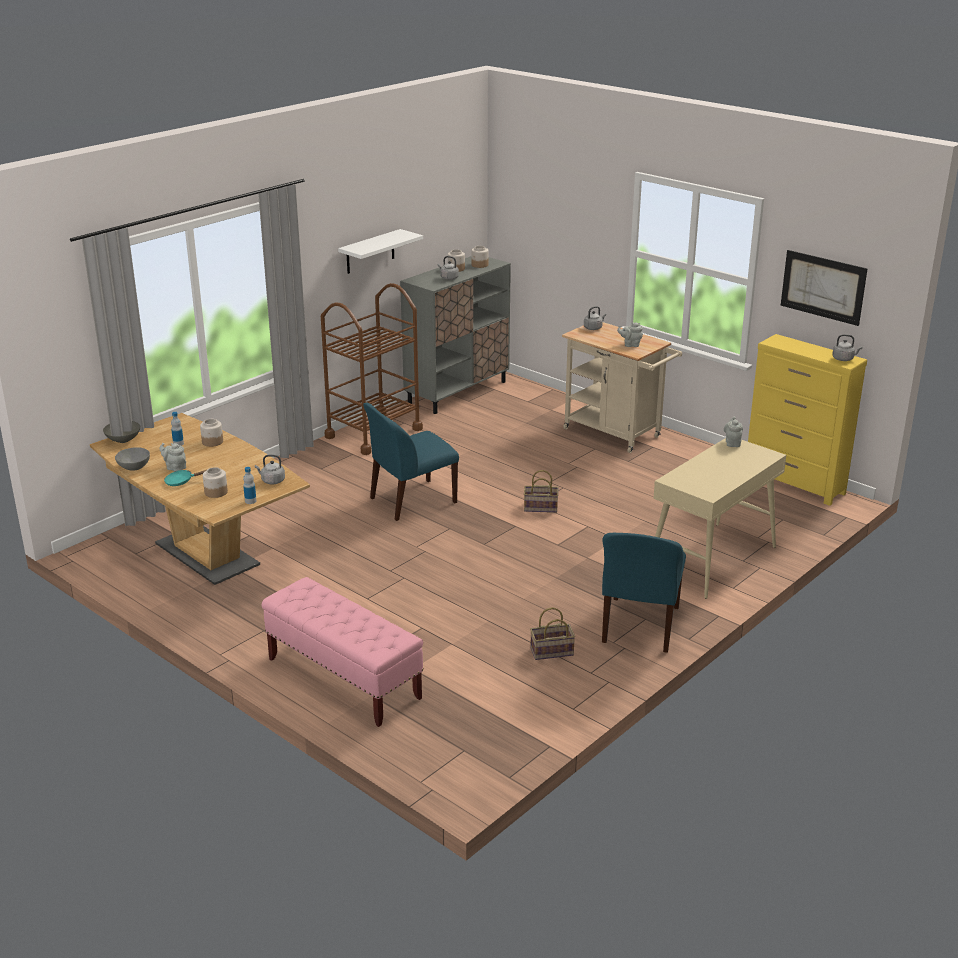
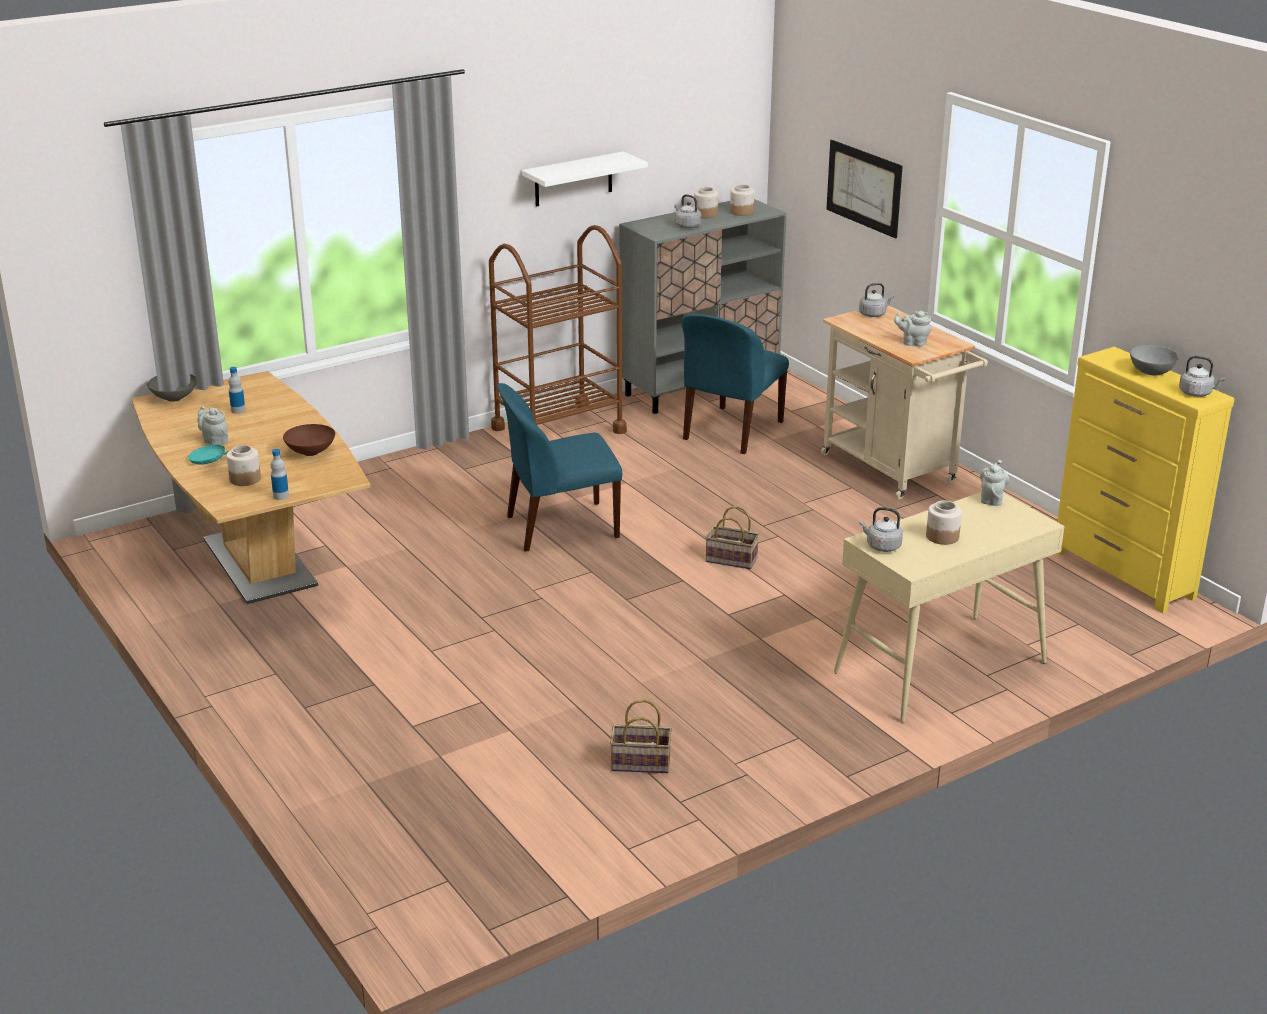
camera: 15 degrees right, 0 degrees up
(134, 467) = (165, 434): grey bowl -> grey bowl (1151, 372)
(212, 442) = (281, 413): jar -> jar (942, 536)
(252, 467) = (310, 452): none -> brown bowl
(272, 481) = (324, 473): grey kettle -> grey kettle (881, 546)
(343, 679) = (342, 754): pink bench -> none
(640, 626) = (785, 747): blue chair -> blue chair (731, 431)
(823, 287) = (1182, 282): picture -> picture (864, 188)

